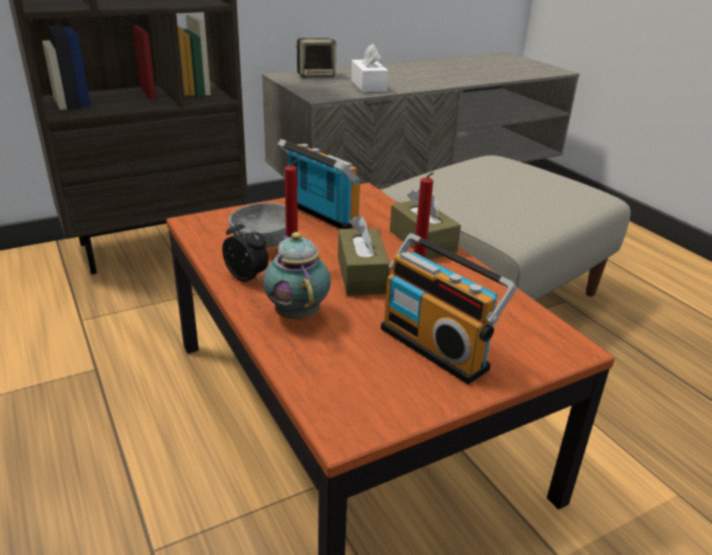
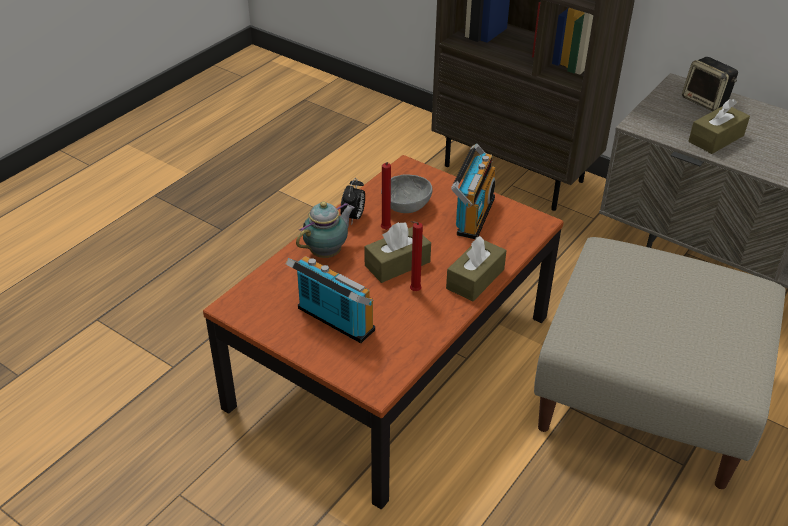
camera: 65 degrees right, 10 degrees up
(368, 86) = (716, 138): white tissue box -> brown tissue box
(437, 346) = (333, 321): radio -> radio turned 105 degrees clockwise

